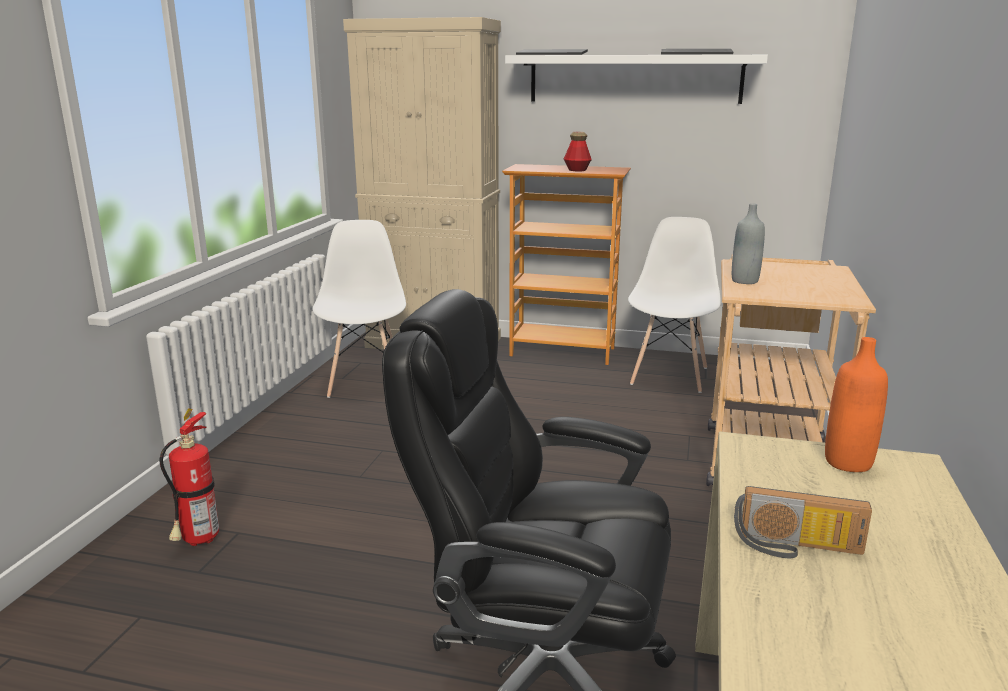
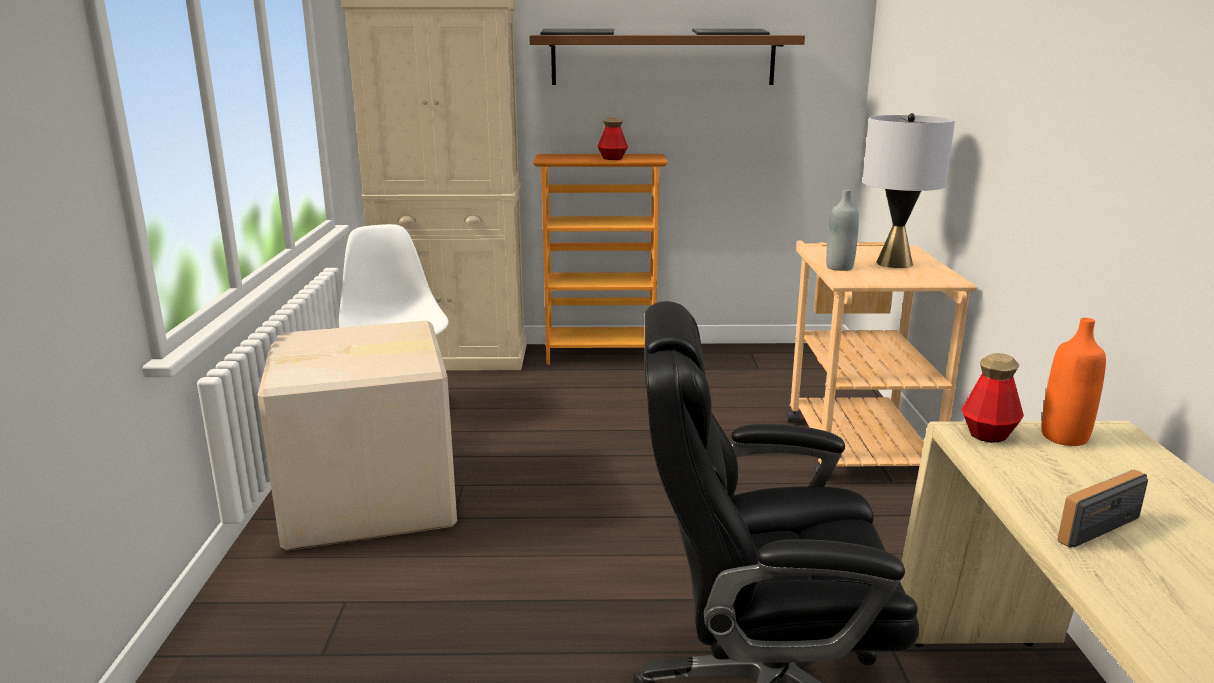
camera: 15 degrees left, 0 degrees up
(198, 542) = (302, 620): fire extinguisher -> none
(303, 453) = (372, 500): none -> cardboard box
(634, 79) = (663, 60): white shelf -> brown shelf
(669, 375) = (721, 369): white chair -> none
(767, 450) = (988, 434): none -> bottle
(796, 548) = (1090, 523): radio -> radio turned 150 degrees clockwise
(806, 281) = (895, 263): none -> grey table lamp

